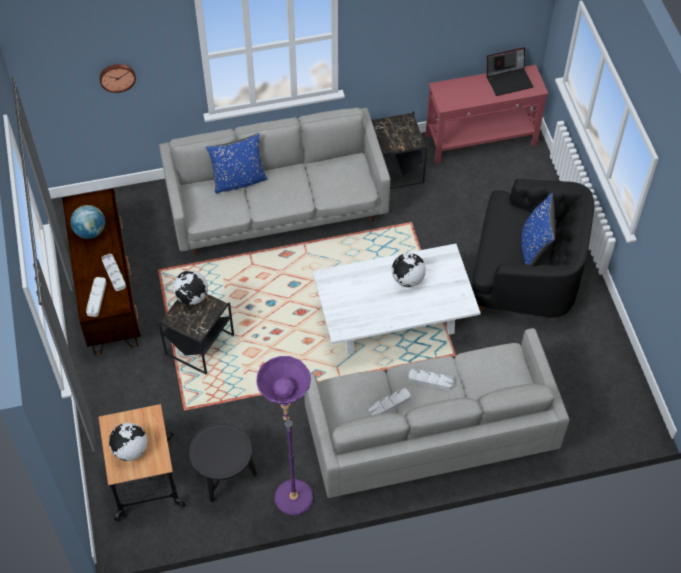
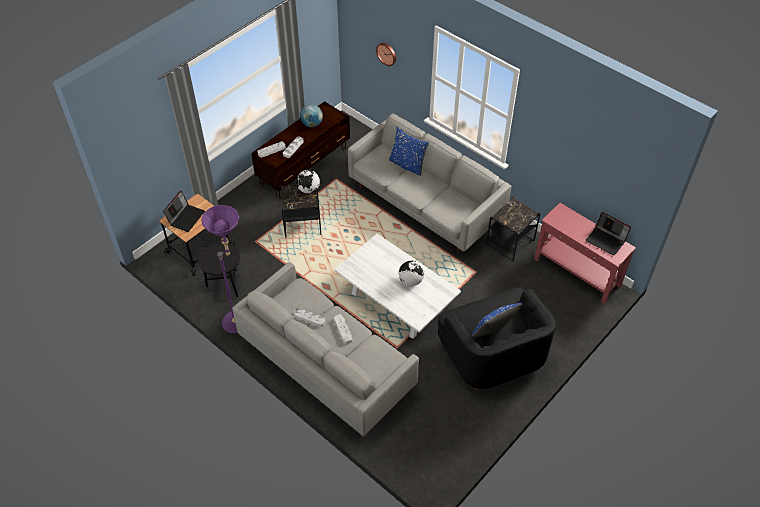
camera: 55 degrees right, 5 degrees down
(130, 450) = (186, 217): globe -> laptop

